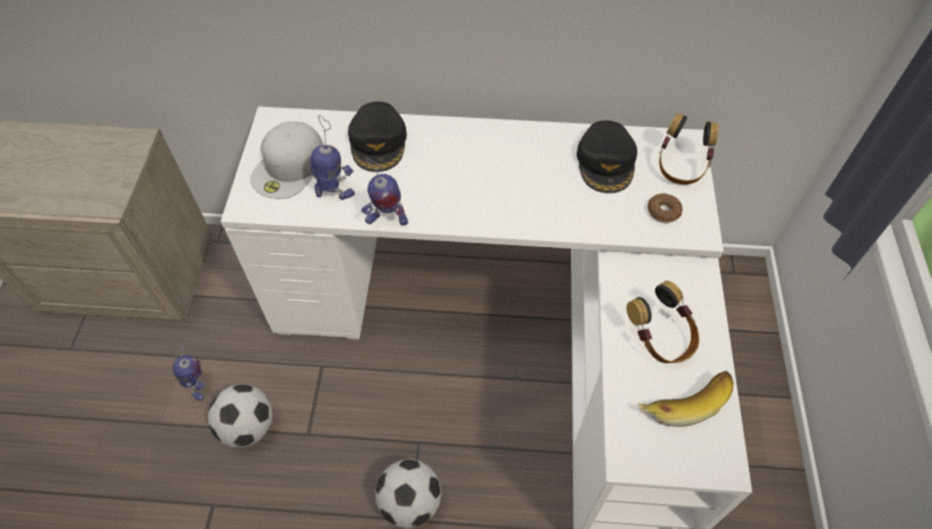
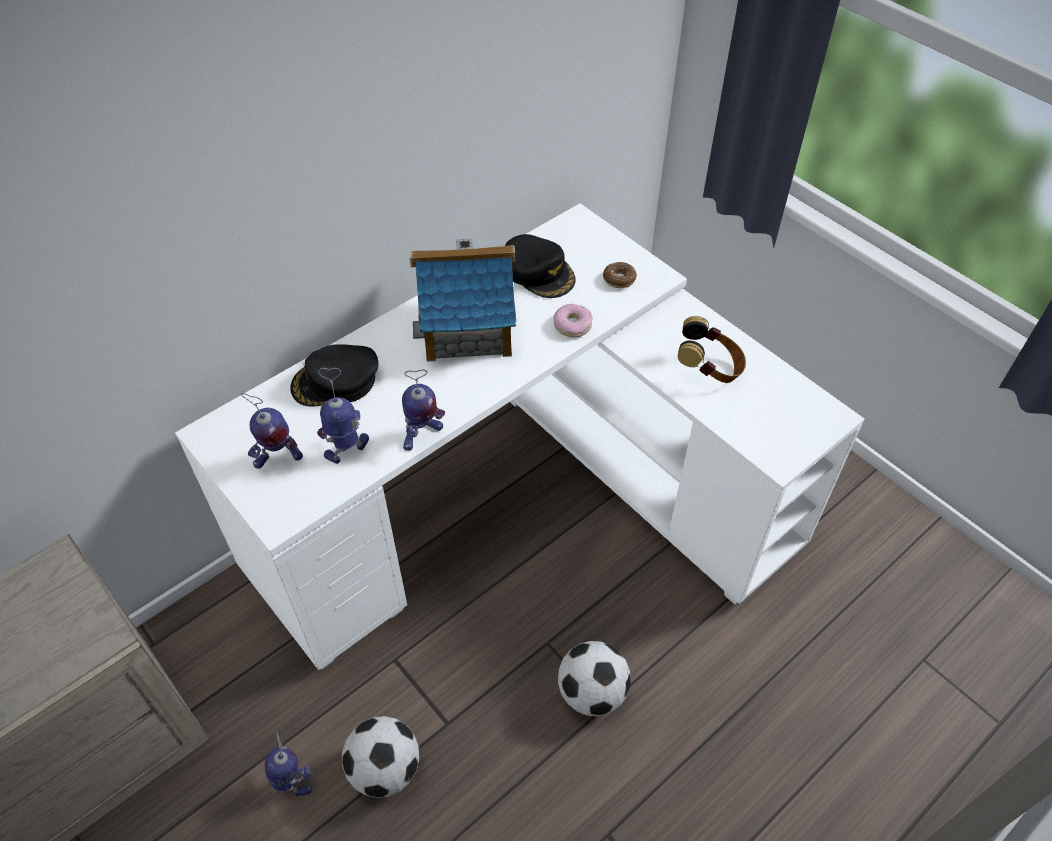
camera: 45 degrees left, 5 degrees down
(289, 167) = (277, 459): white cap -> toy robot
(378, 142) = (336, 382): black cap -> black cap turned 120 degrees clockwise
(505, 167) = (468, 328): none -> toy house
(583, 220) = (572, 325): none -> donut
(681, 167) = (594, 240): headphones -> none
(683, 399) = (766, 396): banana -> none

